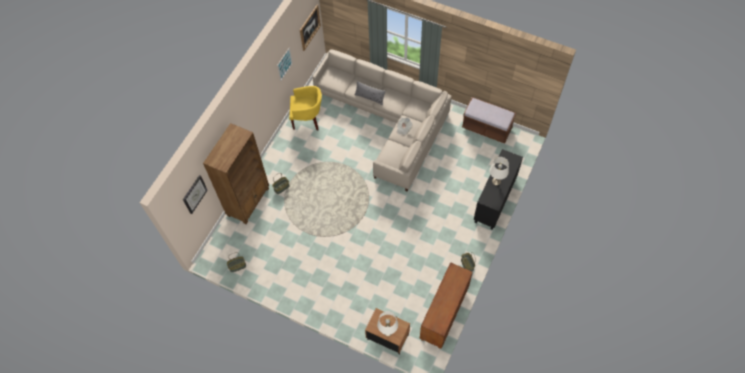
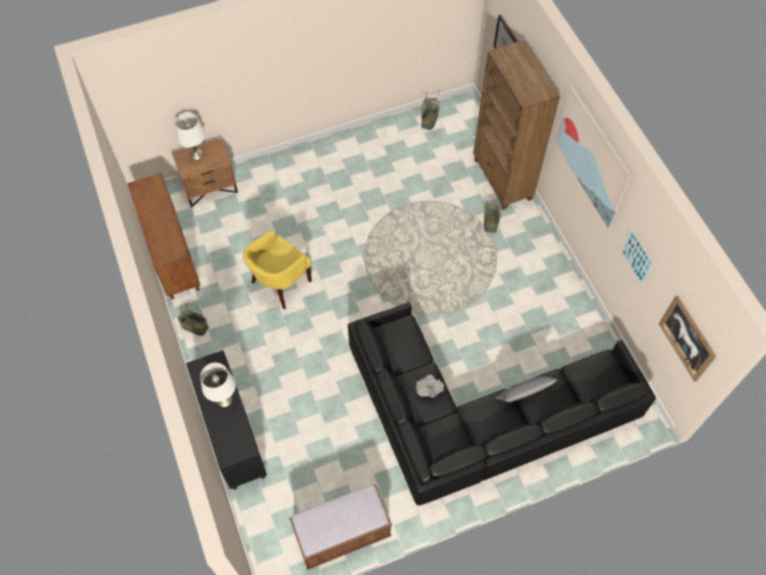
camera: 130 degrees right, 0 degrees up
(252, 97) = (592, 157): none -> picture
(308, 119) = (571, 322): yellow armchair -> yellow armchair (280, 284)
(388, 120) = (479, 415): beige sofa -> black sofa

